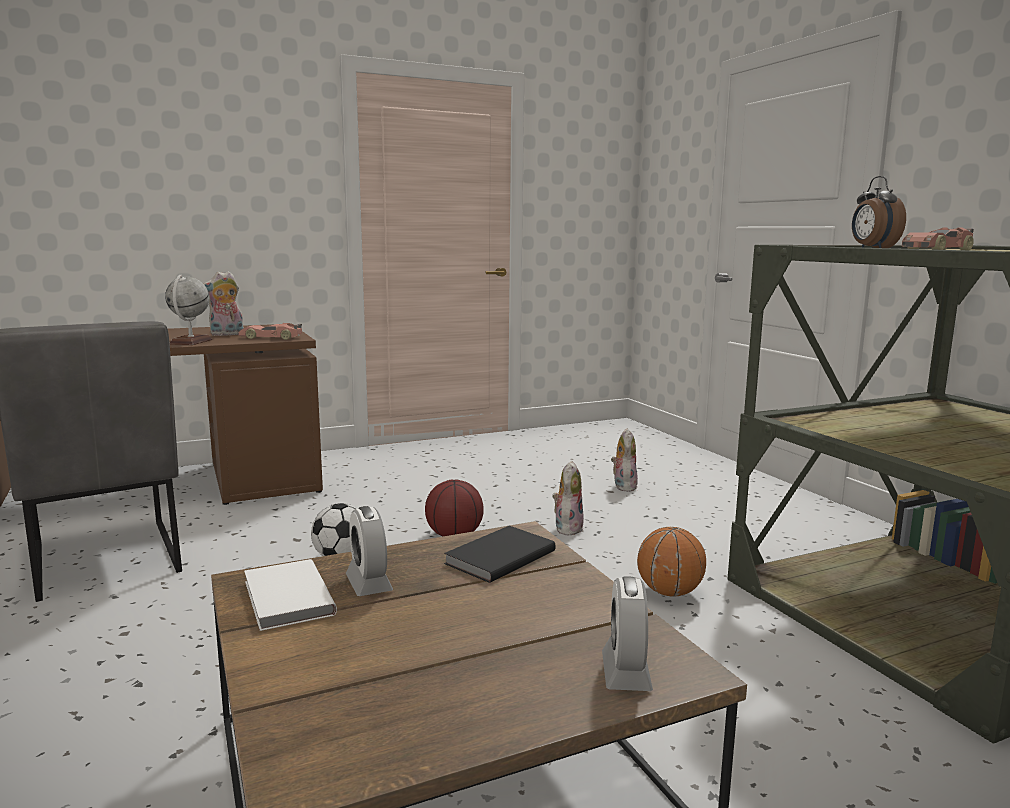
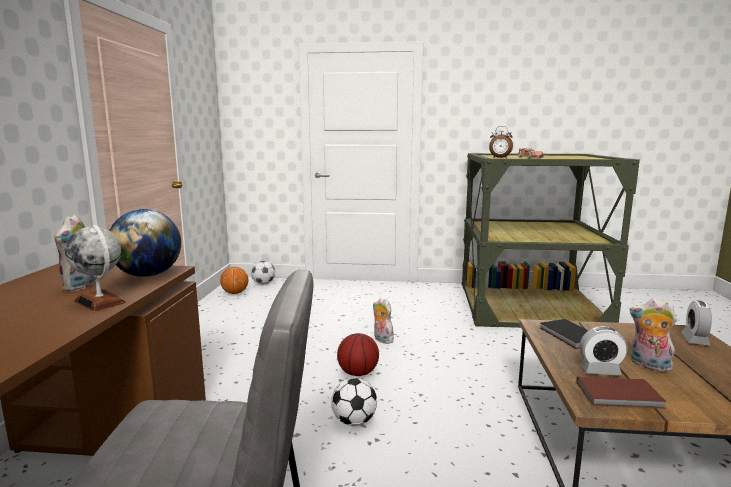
camera: 60 degrees left, 0 degrees up
(271, 338) = (148, 275): toy car -> globe
(286, 599) = (620, 396): white book -> brown book
(623, 486) = (339, 310): plush toy -> plush toy (648, 366)
(626, 672) = (695, 339): alarm clock -> alarm clock turned 75 degrees clockwise
(634, 434) = (263, 283): none -> football
(669, 592) = (480, 341): basketball -> basketball (235, 293)

